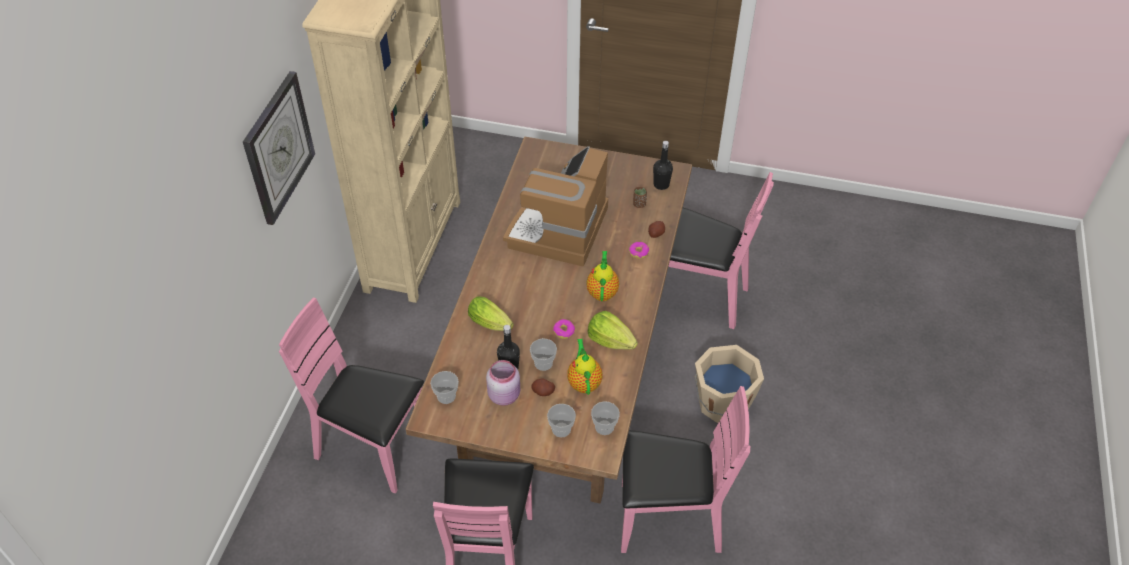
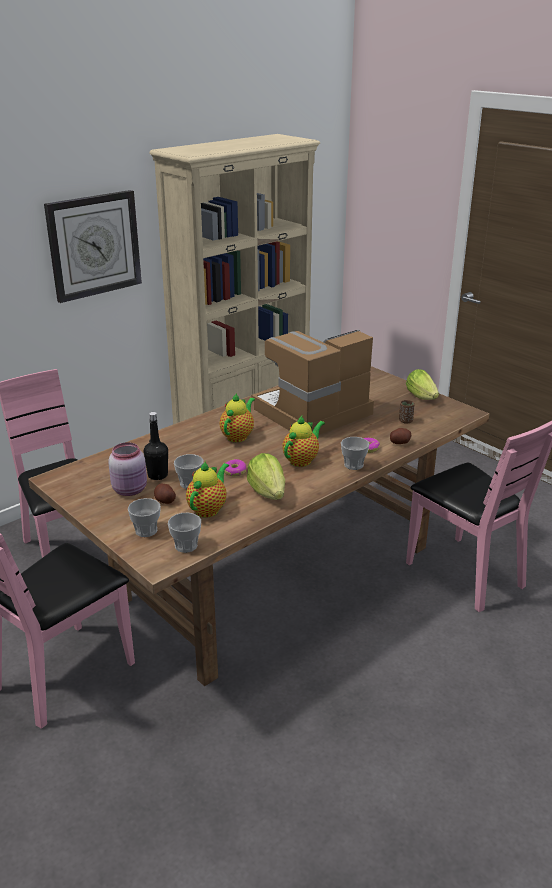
camera: 35 degrees right, 20 degrees down
(446, 396) = (85, 472): cup -> cup (353, 465)
(492, 323) = (181, 445): lettuce -> lettuce (422, 397)
(527, 288) = (238, 436): none -> teapot
(661, 184) = (442, 416): black bottle -> none
(668, 519) = (256, 736): pink chair -> none
(721, 402) = (410, 665): beige bucket -> none

